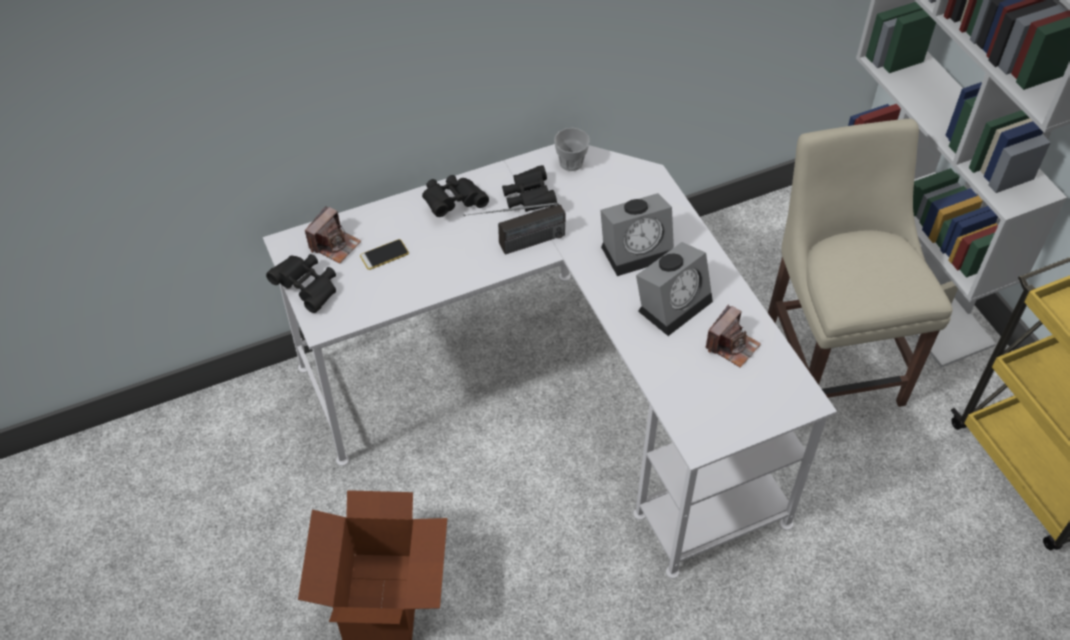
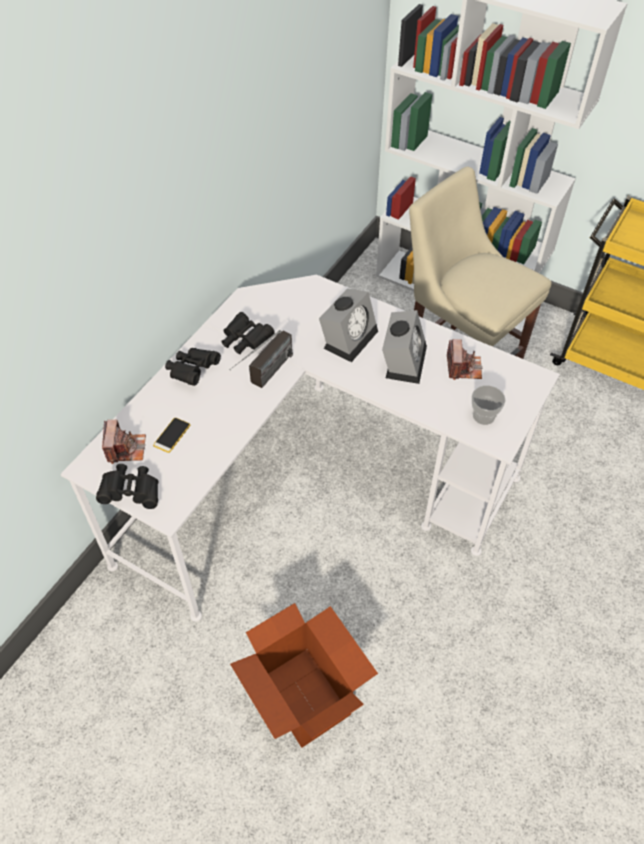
camera: 35 degrees left, 0 degrees up
(571, 162) = (253, 302): cup -> cup (483, 416)

